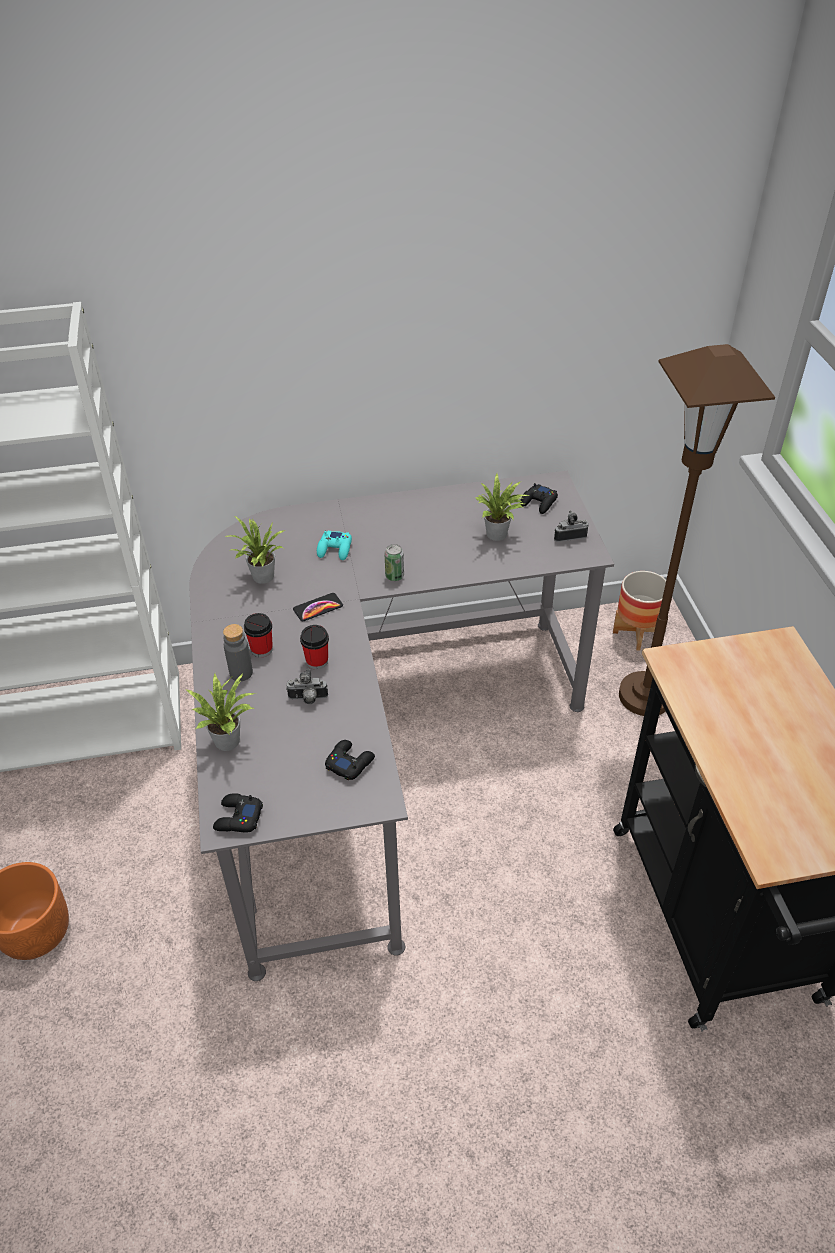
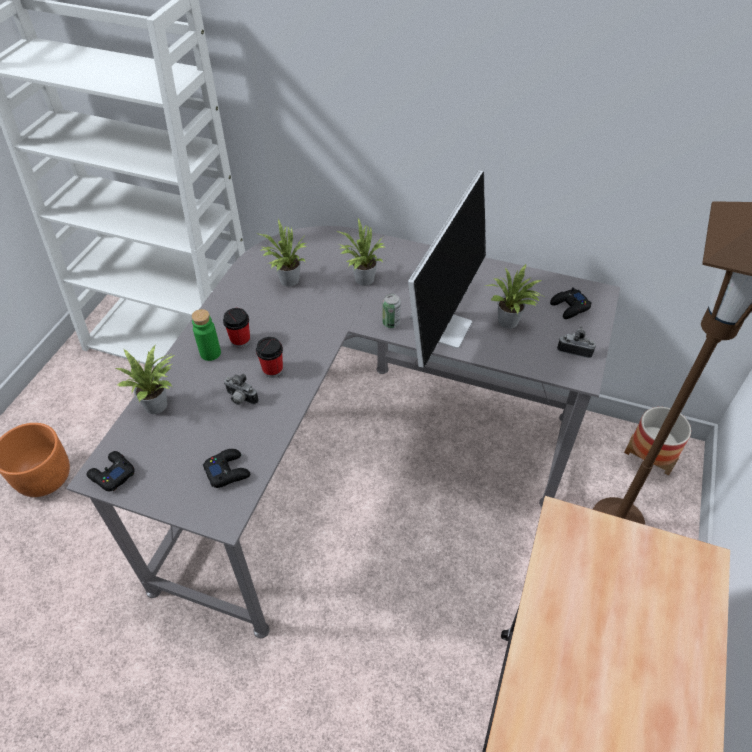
camera: 30 degrees right, 5 degrees up
(241, 673) = (210, 353): grey bottle -> green bottle
(318, 608) = (309, 324): phone -> none
(335, 549) = (362, 280): turquoise game controller -> potted plant
(445, 560) = (444, 327): none -> monitor

